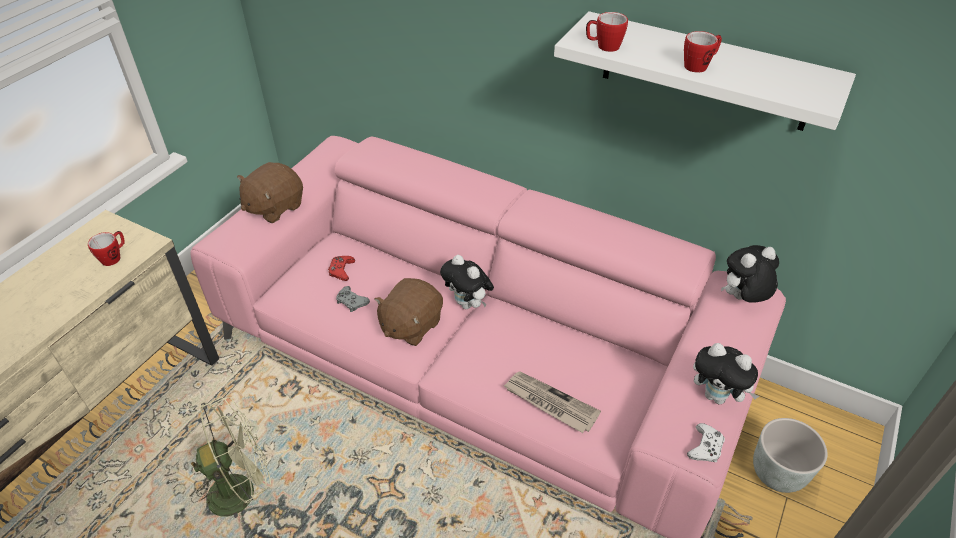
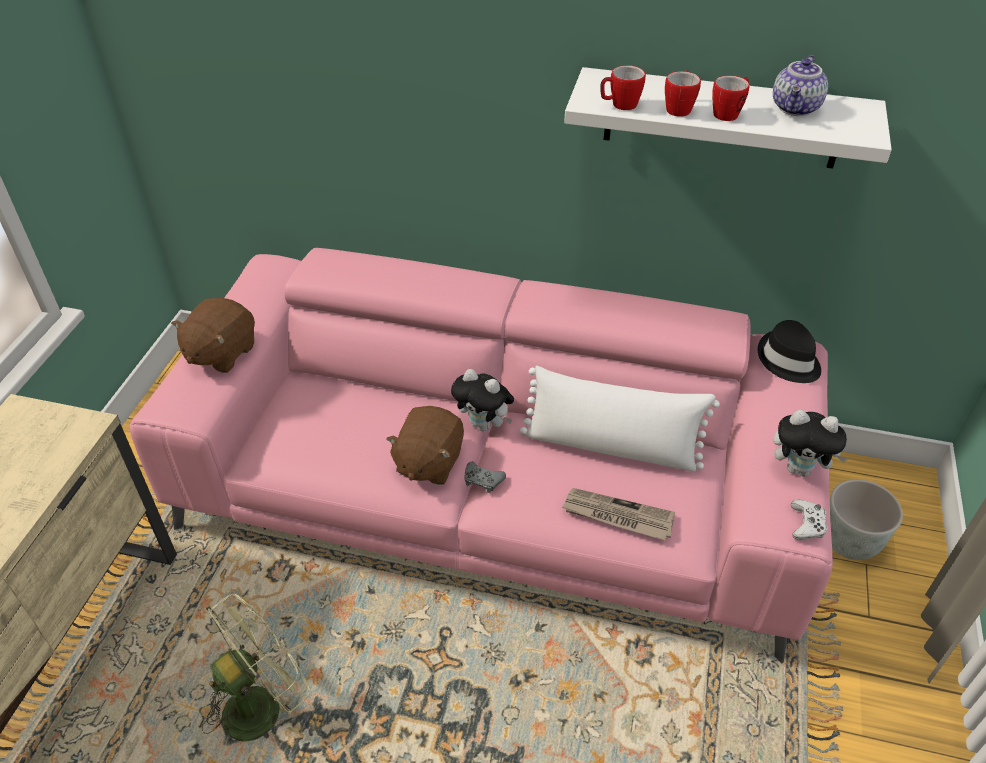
camera: 15 degrees left, 0 degrees up
(114, 257) = (50, 450): mug -> mug (679, 108)
(341, 270) = (322, 414): red game controller -> none
(351, 302) = (348, 449): grey game controller -> grey game controller (482, 480)
(567, 343) = (611, 446): none -> white pillow
(742, 299) = (788, 360): plush toy -> black hat
(765, 70) = (796, 108): none -> teapot

